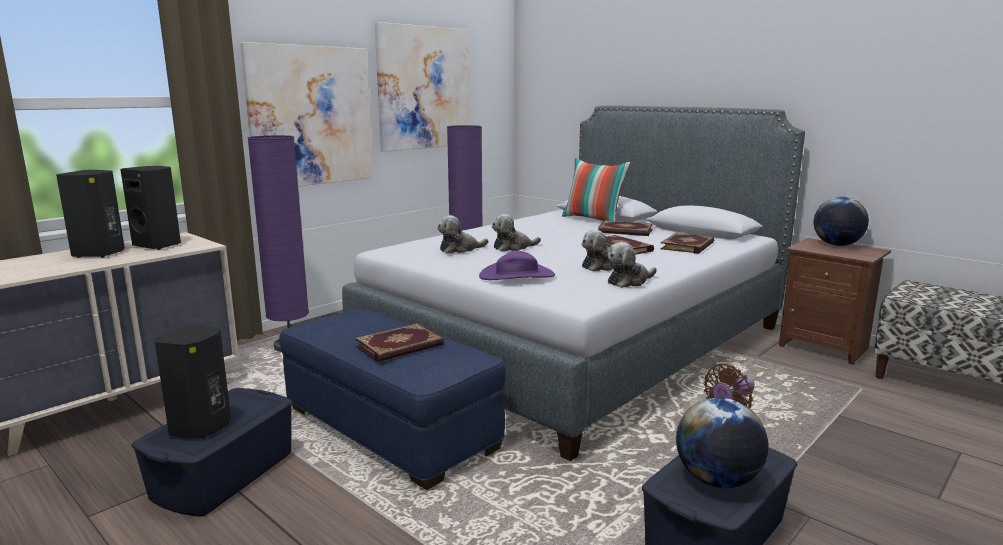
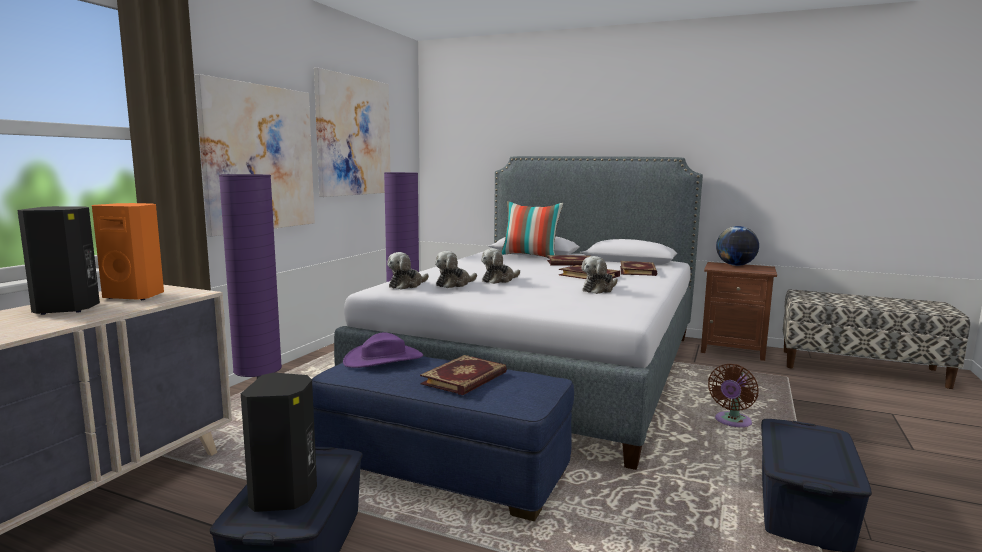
camera: 20 degrees left, 5 degrees down
(159, 245) = (136, 296): black speaker -> orange speaker
(517, 275) = (540, 301): purple hat -> purple hat (383, 359)
(629, 281) = (639, 299): plush toy -> plush toy (407, 285)
(717, 480) = (814, 457): globe -> none

